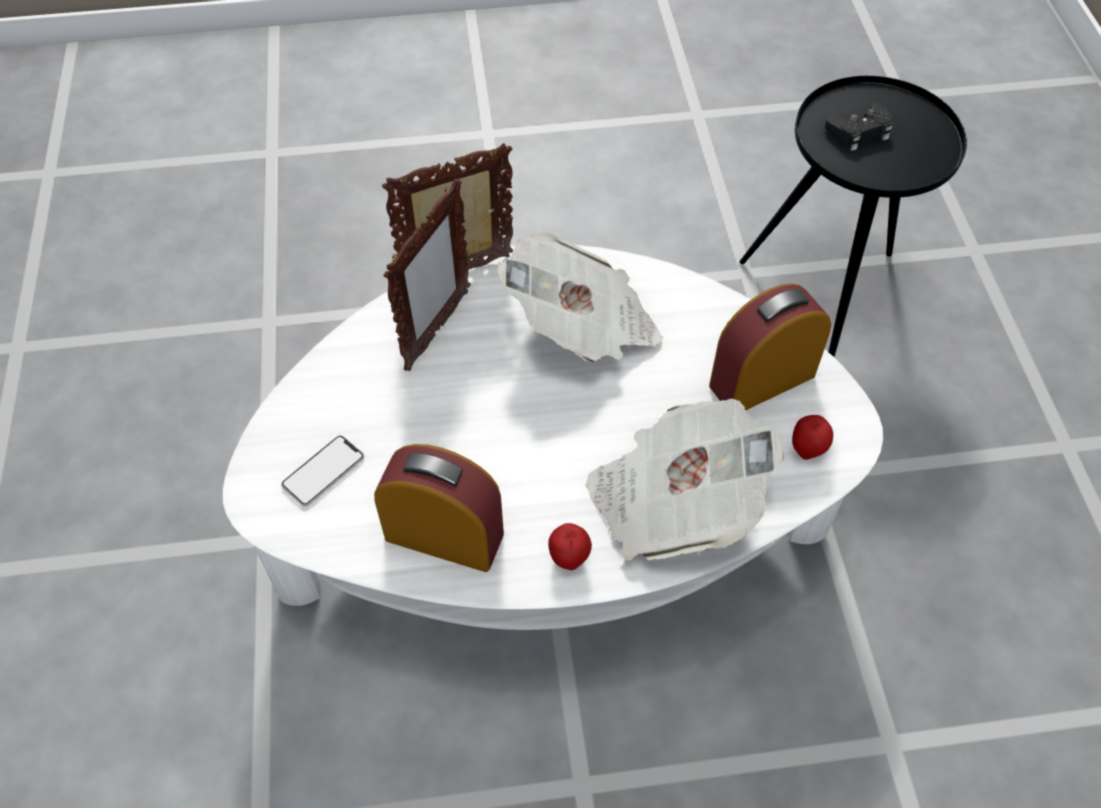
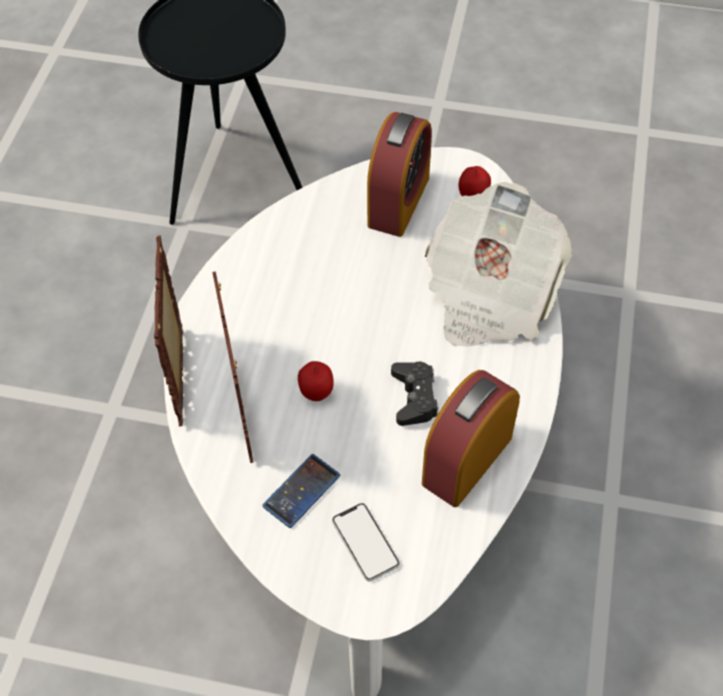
camera: 70 degrees left, 0 degrees up
(364, 403) = (301, 491): none -> phone
(437, 330) = (242, 411): picture frame -> picture frame turned 150 degrees counterclockwise
(569, 558) = (517, 377): apple -> apple (316, 393)
(582, 326) = (290, 300): newspaper -> none
(762, 380) = (398, 201): alarm clock -> alarm clock turned 150 degrees counterclockwise
(859, 132) = (201, 43): black game controller -> black game controller (414, 397)

